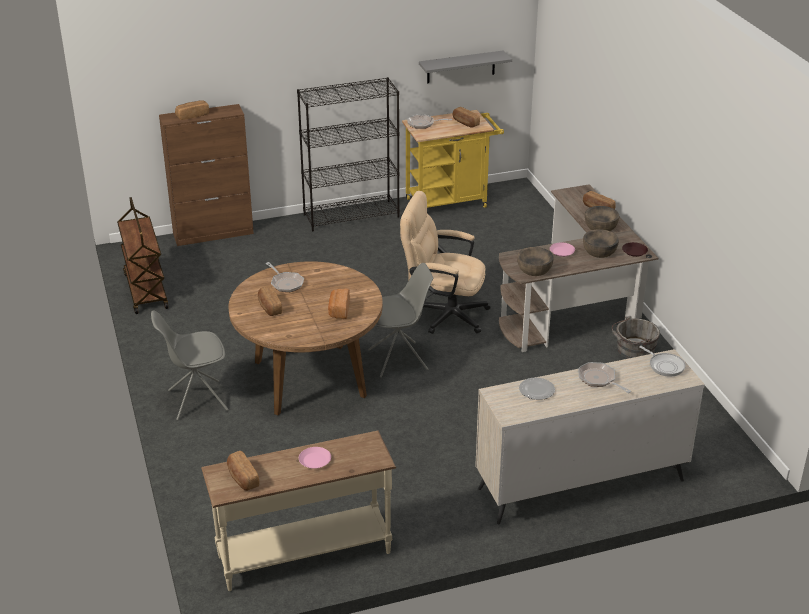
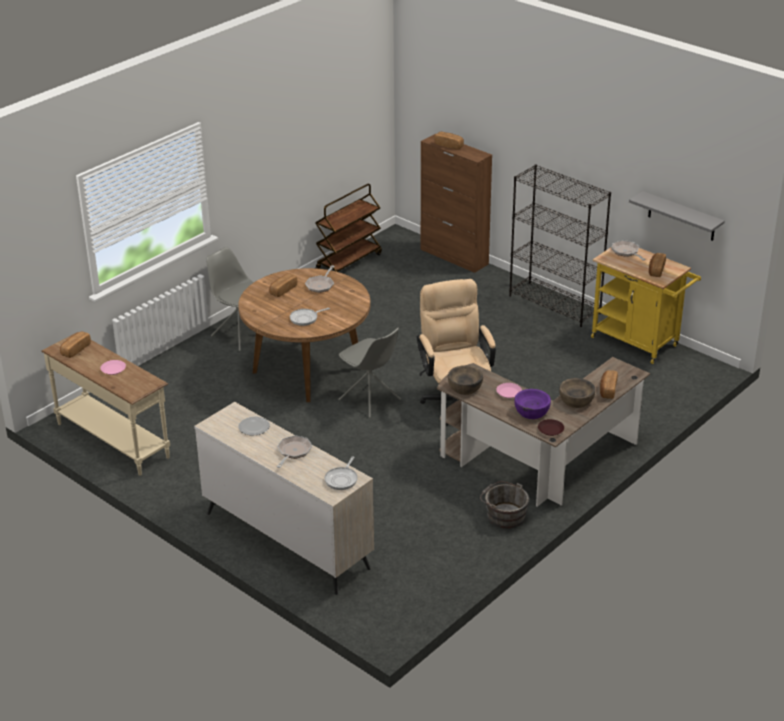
camera: 60 degrees right, 0 degrees up
(339, 310) = (305, 318): bread -> frying pan
(599, 251) = (532, 411): brown bowl -> purple bowl

